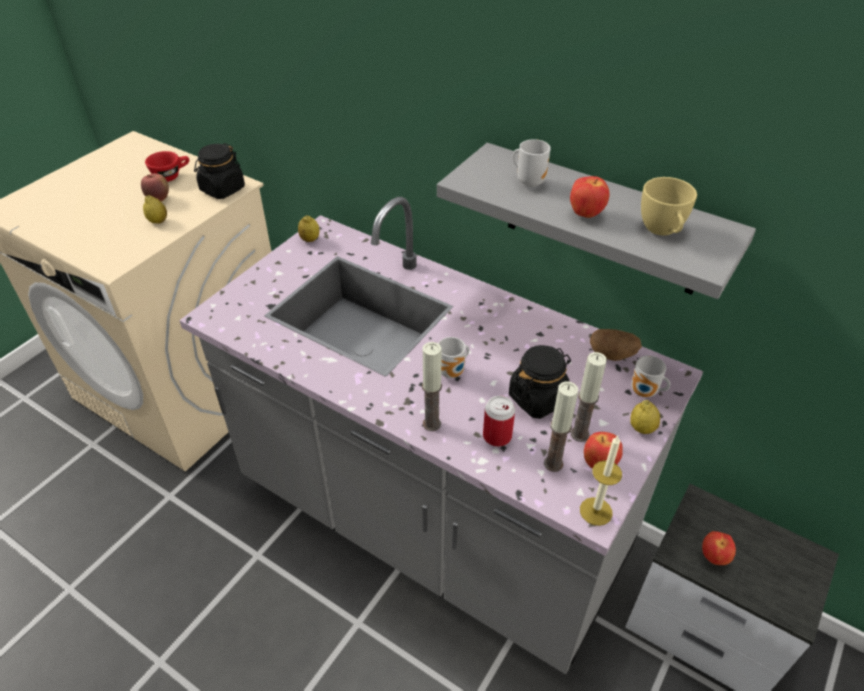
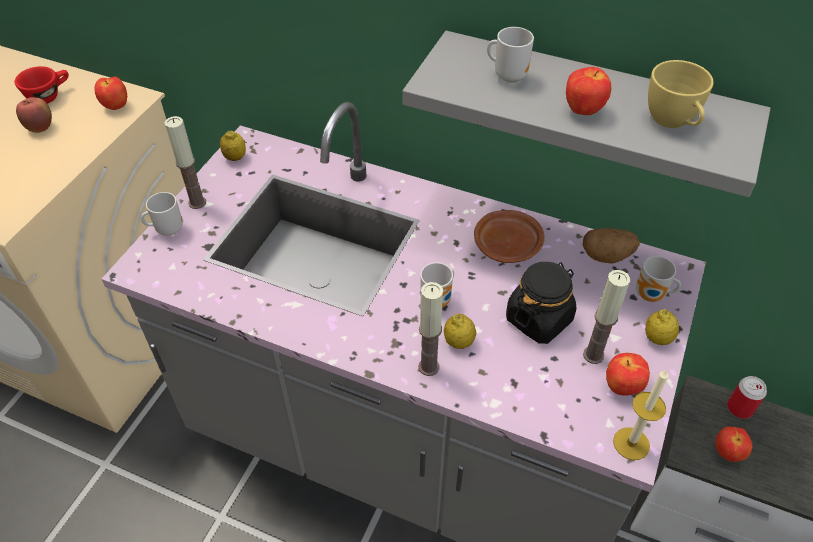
camera: 10 degrees left, 5 degrees up
(158, 221) = (47, 156): lemon -> lemon (459, 342)
(222, 189) = (116, 107): black jar -> apple
(241, 289) = (167, 229): none -> mug
(497, 436) = (504, 371): can -> can (739, 408)
(525, 335) = (507, 244): none -> brown plate
(553, 463) = (573, 394): candle -> candle (197, 202)

